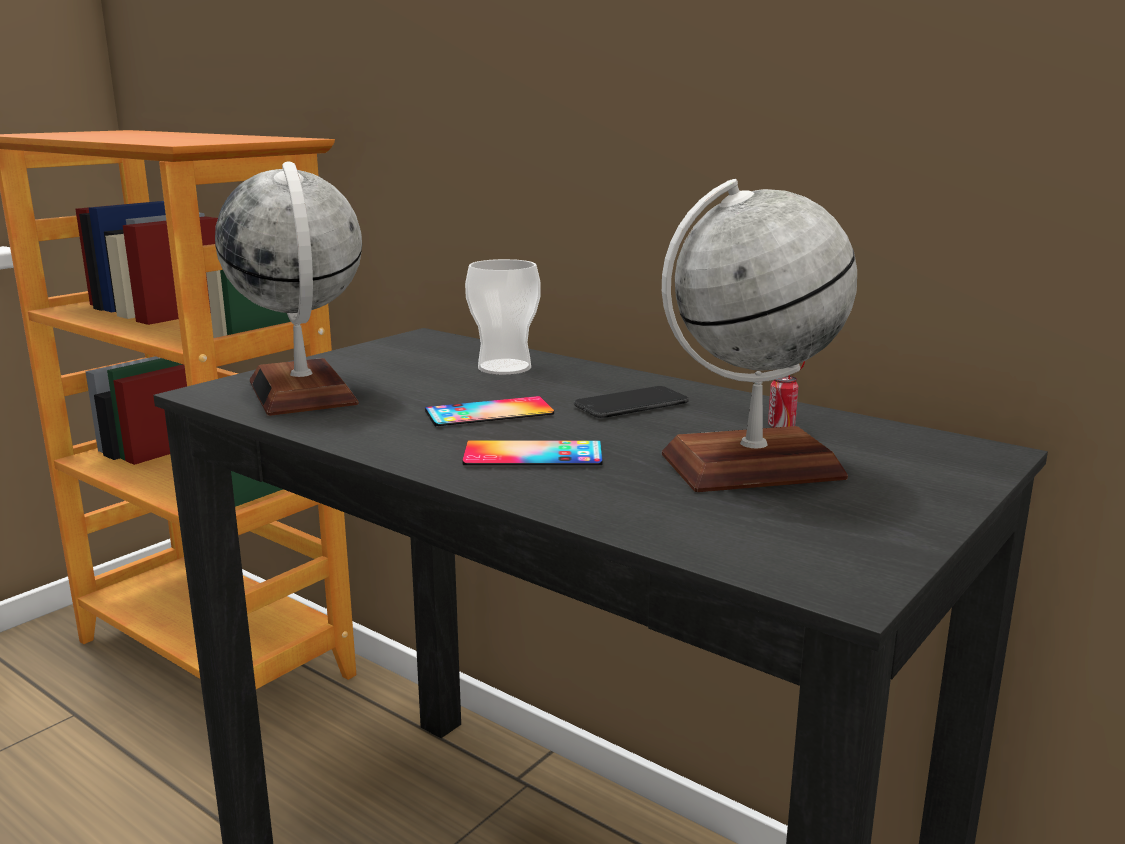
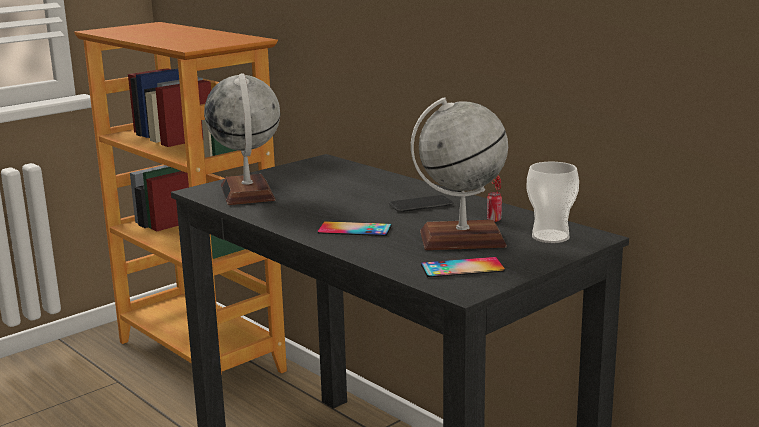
camera: 10 degrees right, 0 degrees up
(489, 413) = (342, 207): phone -> phone (462, 268)
(504, 368) = (362, 181): cup -> cup (550, 237)

